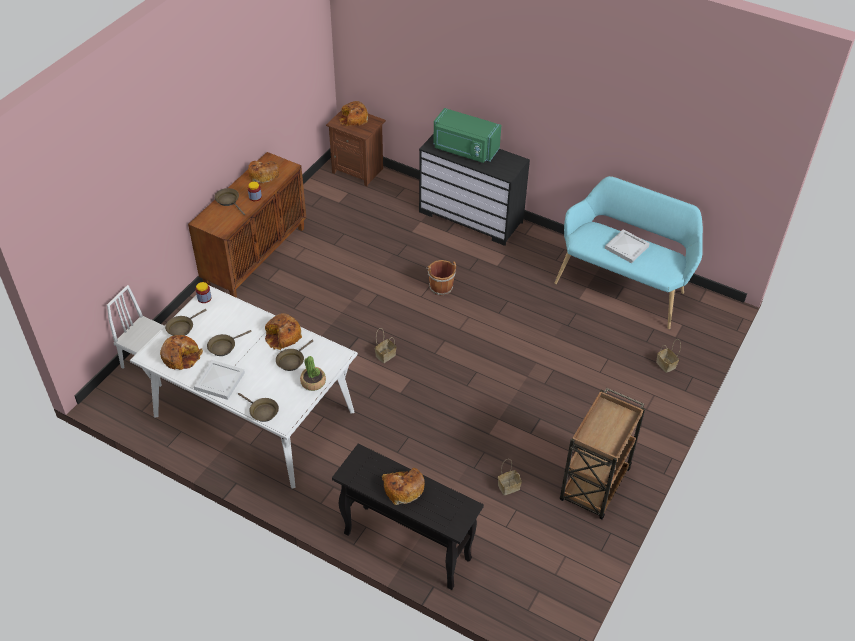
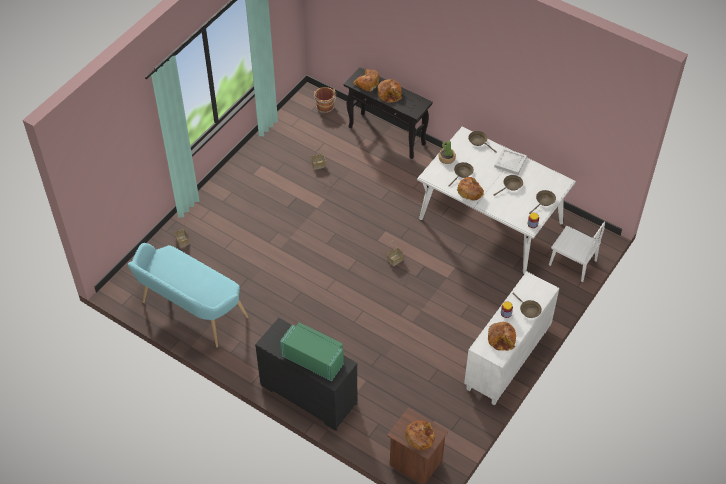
camera: 175 degrees left, 5 degrees up
(181, 356) = (540, 180): bread -> bread (367, 83)
(255, 256) = (507, 360): brown cabinet -> white cabinet
(440, 286) = (345, 319): brown bucket -> brown bucket (325, 108)
(594, 486) = (262, 162): brown cart -> none
(627, 248) = (191, 278): white tray -> none

